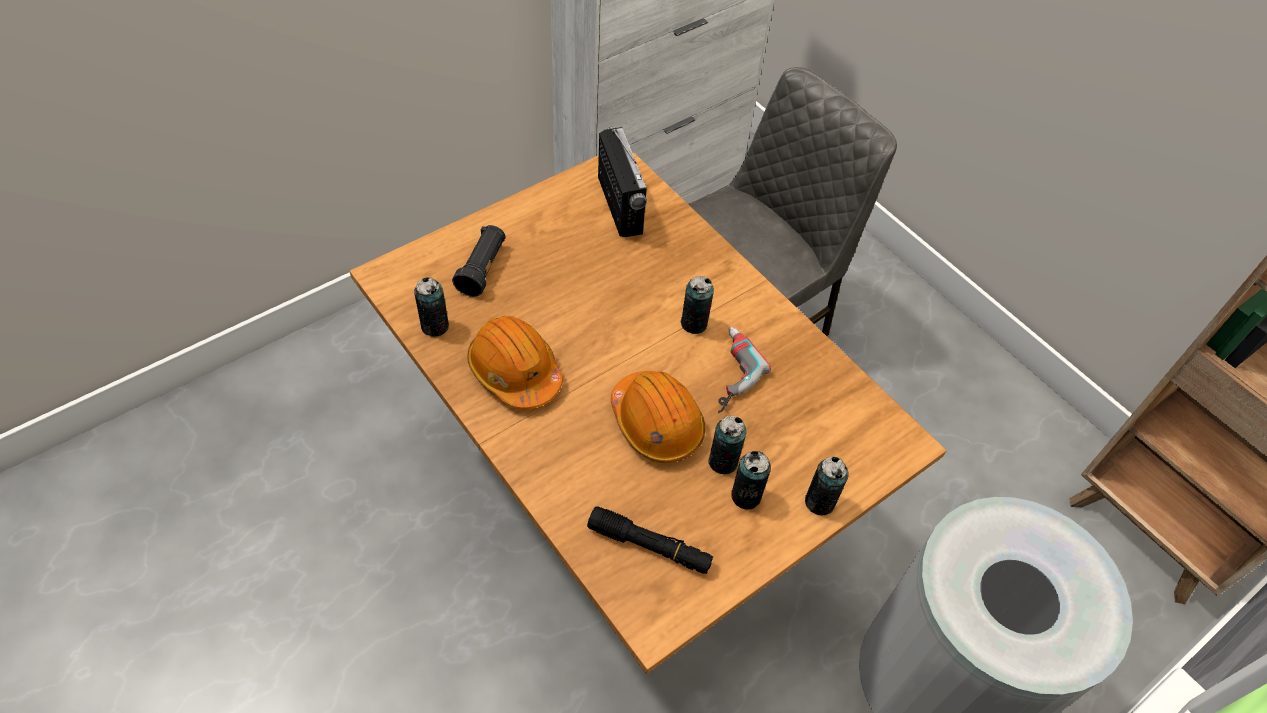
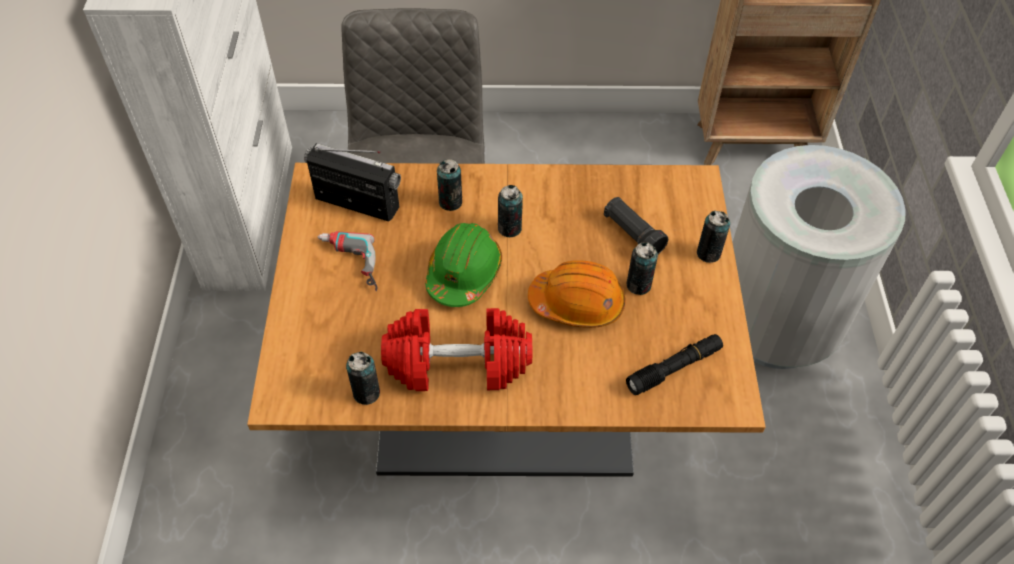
camera: 50 degrees left, 0 degrees up
(482, 269) = (336, 328): black flashlight -> black flashlight (632, 234)
(514, 371) = (458, 363): orange hard hat -> red dumbbell
(613, 319) = (463, 273): none -> green hard hat
(726, 372) = (566, 237): power drill -> power drill (348, 265)
(746, 496) = (675, 289): can -> can (450, 202)

